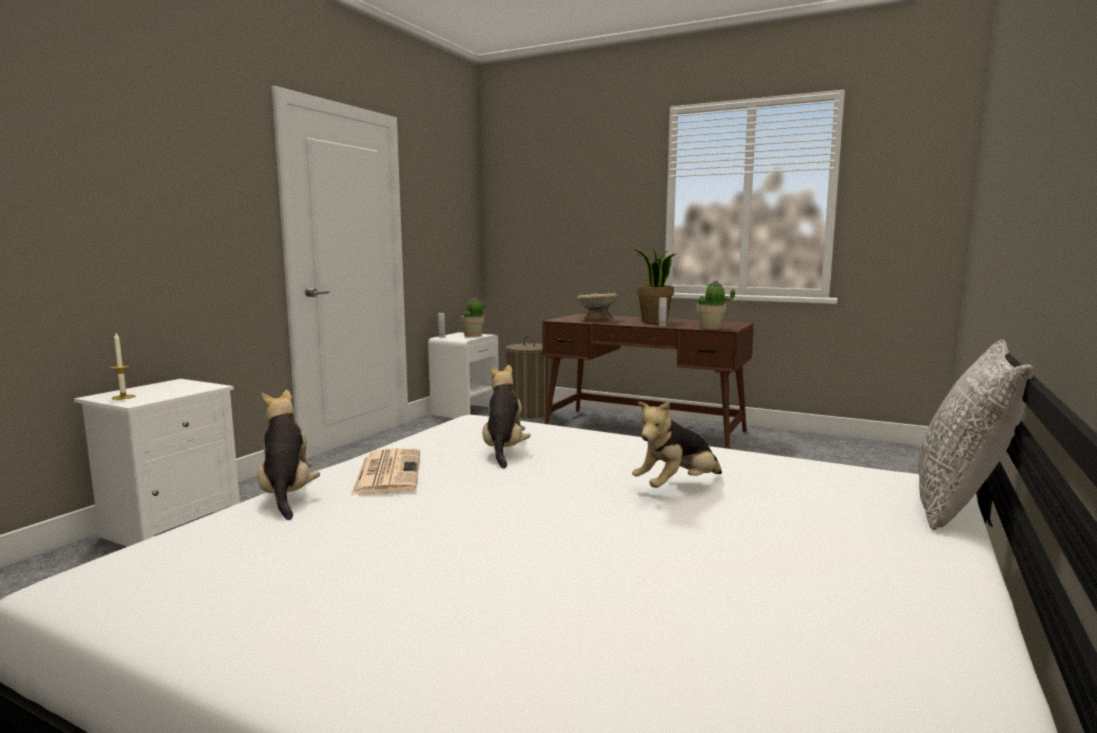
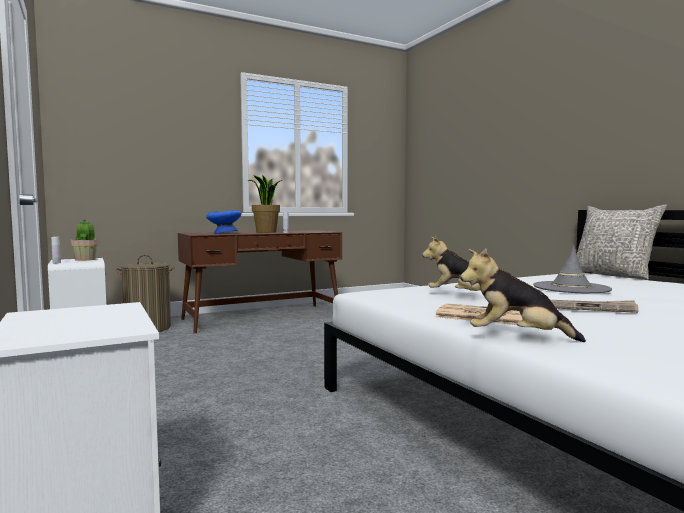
camera: 55 degrees left, 5 degrees down
(123, 397) = (69, 332): candle -> none
(500, 508) = (590, 308): none -> newspaper
(596, 320) = (224, 233): beige bowl -> blue bowl
(677, 487) = (571, 288): plush toy -> grey hat
(710, 328) = (319, 232): potted plant -> none

